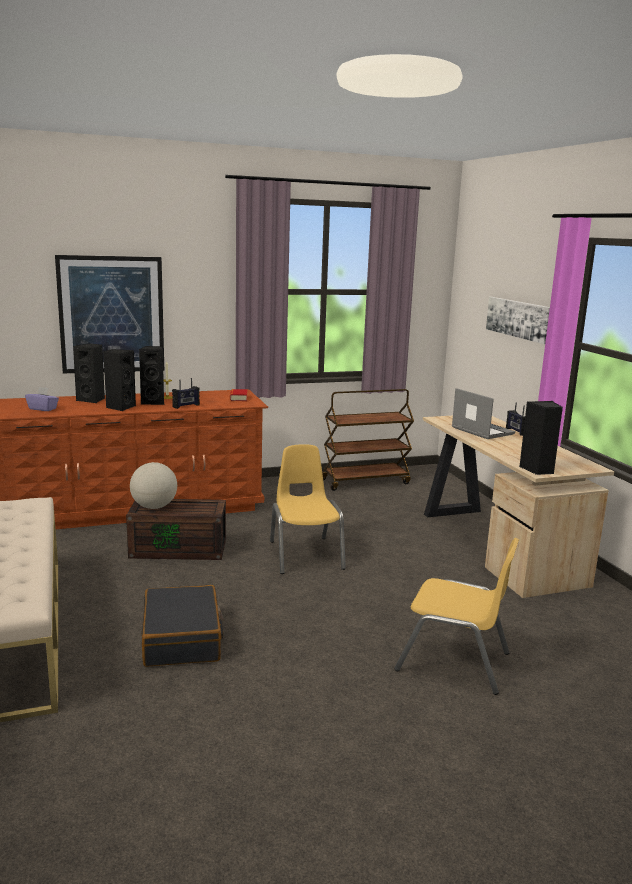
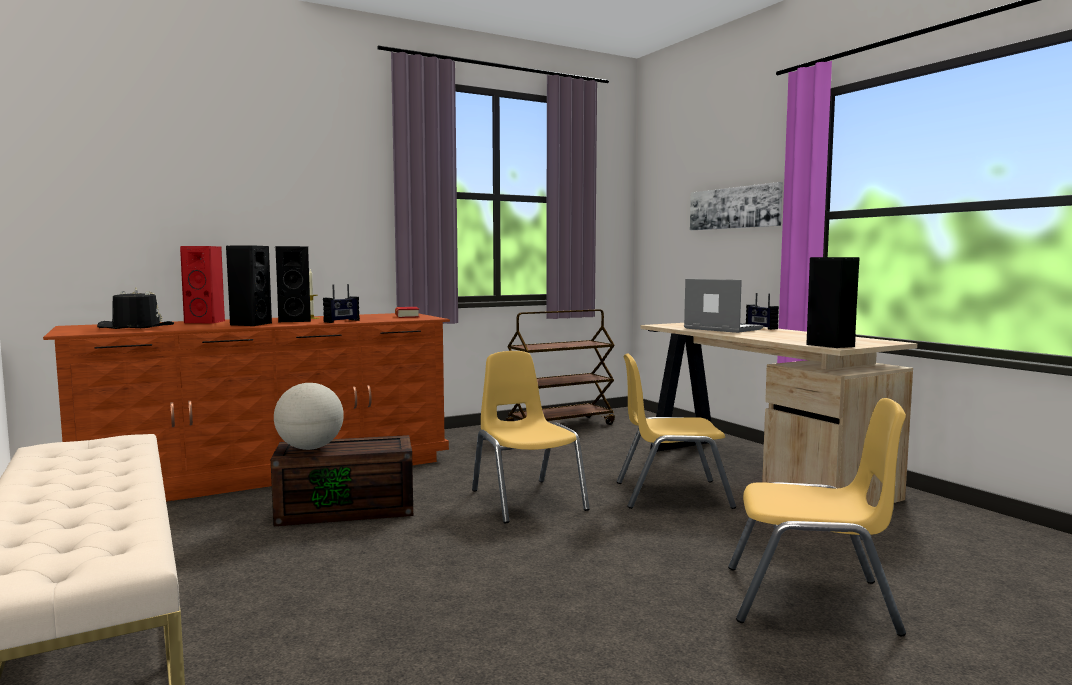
camera: 10 degrees left, 10 degrees down
(43, 409) = (136, 328): purple tissue box -> black hat
(92, 400) = (207, 322): black speaker -> red speaker
(111, 315) = (231, 216): picture -> none
(182, 639) = (390, 619): black suitcase -> none
(414, 561) = (671, 494): none -> yellow chair

